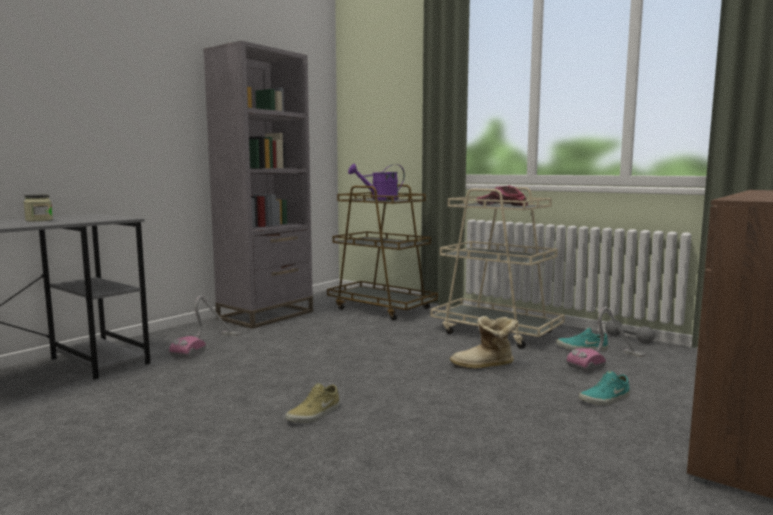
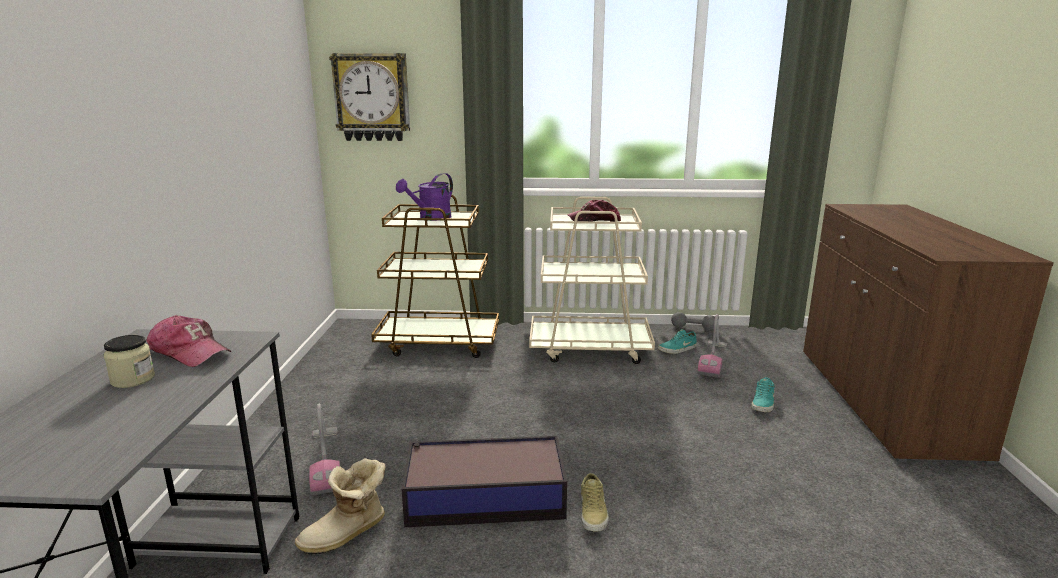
camera: 35 degrees left, 10 degrees up
(86, 218) = (189, 352): none -> cap
(260, 384) = (483, 496): none -> storage box
(266, 315) = (320, 389): grey bookcase -> none
(370, 112) = (372, 97): none -> wall clock
(484, 366) = (639, 395): boot -> boot (347, 534)

